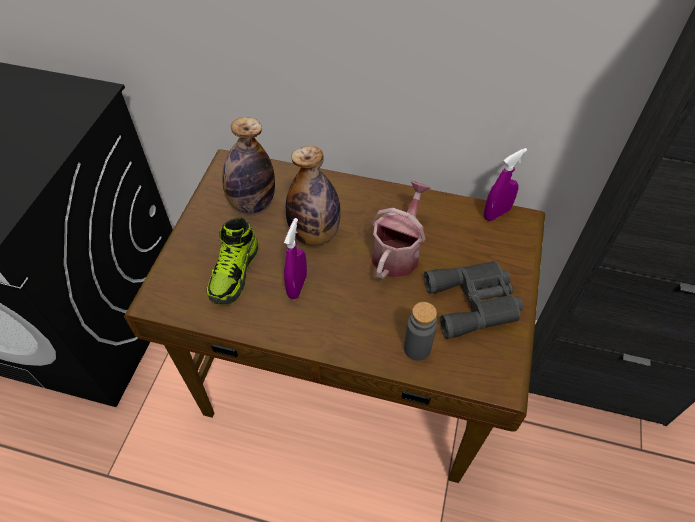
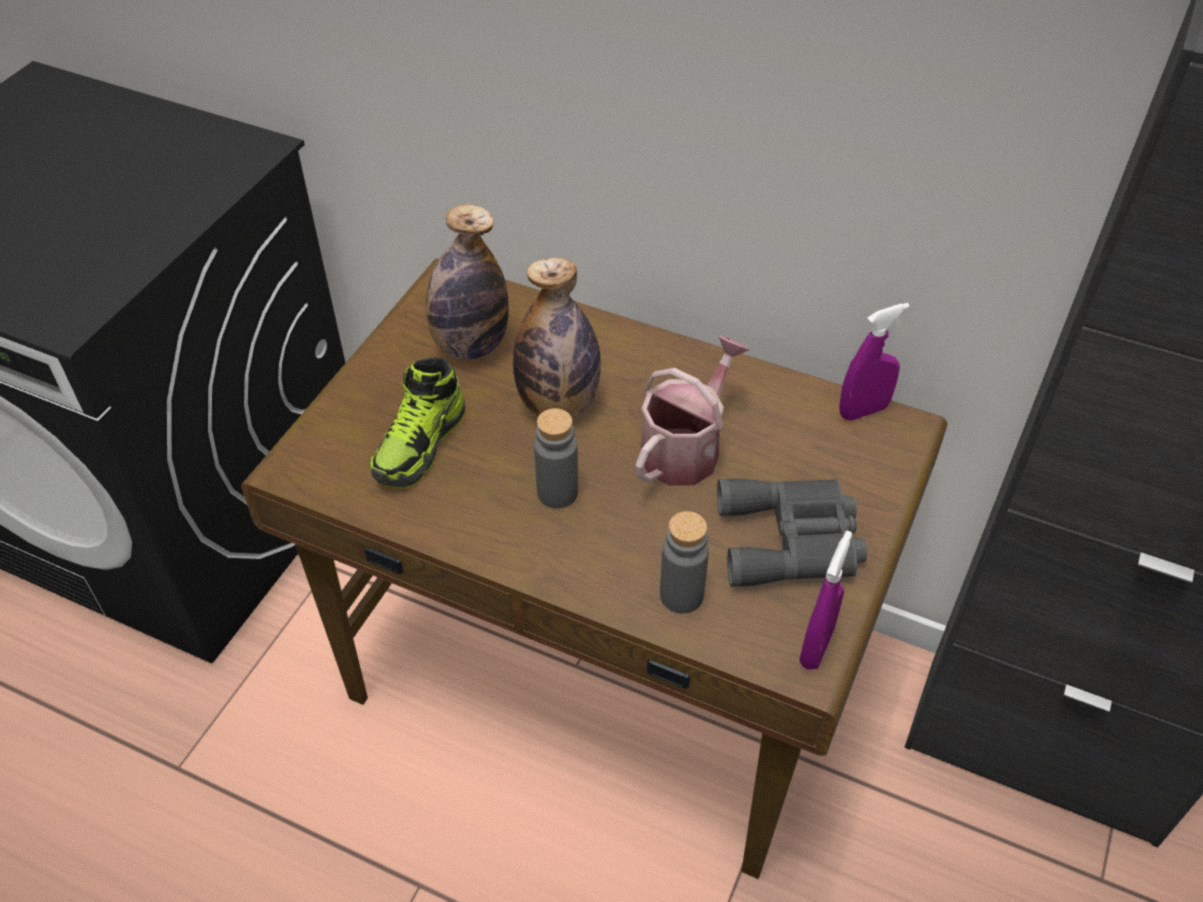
camera: 10 degrees right, 5 degrees down
(297, 286) = (513, 477): purple spray bottle -> purple spray bottle (816, 647)
(326, 292) = (557, 492): none -> grey bottle

